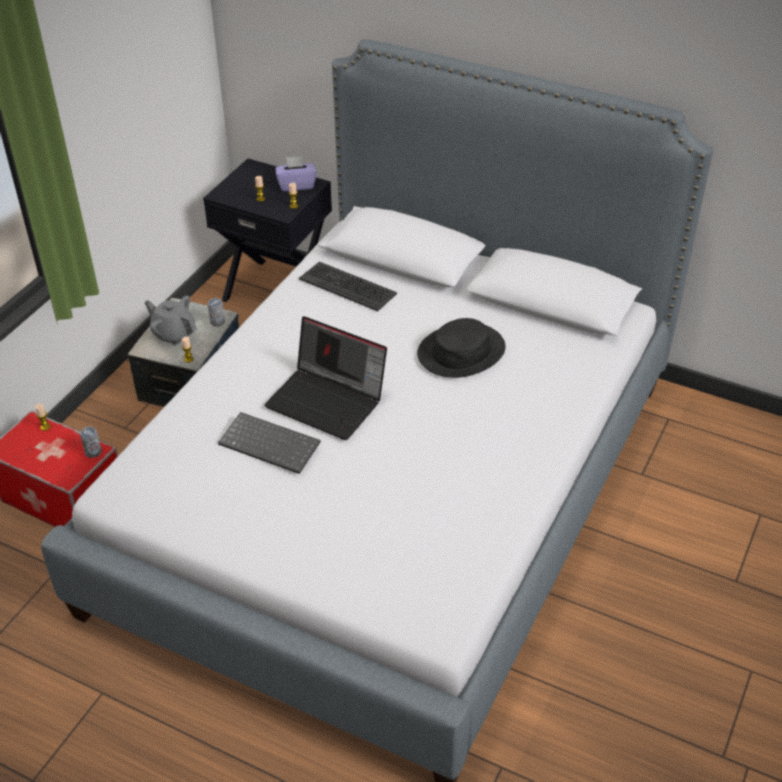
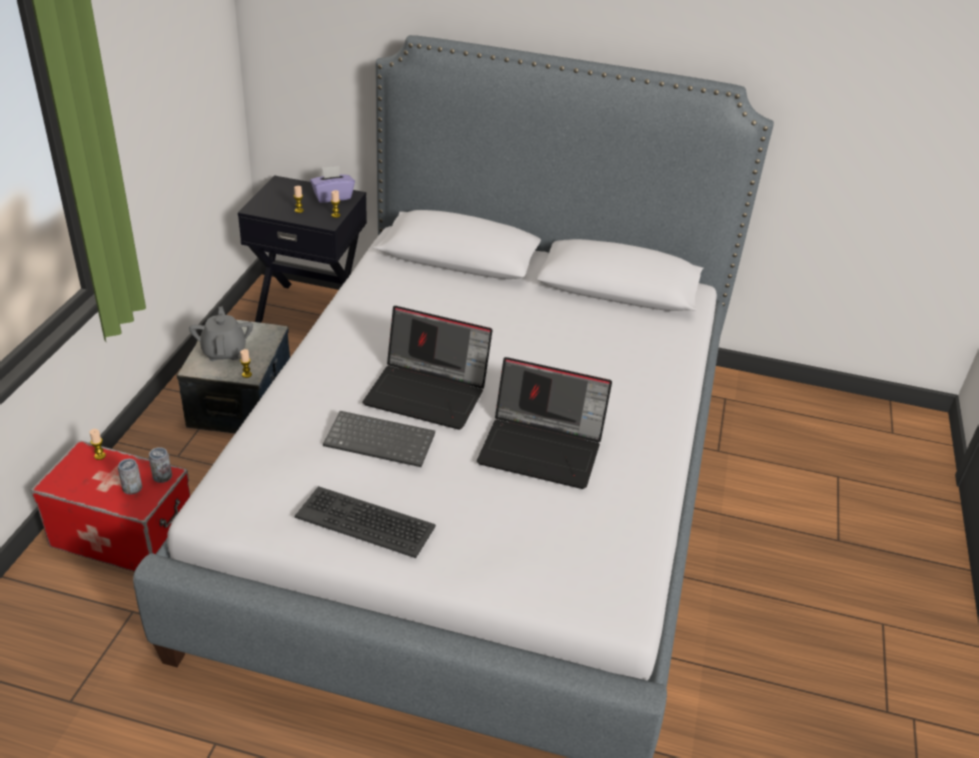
camera: 15 degrees left, 5 degrees down
(174, 334) = (224, 351): grey teapot -> grey teapot turned 60 degrees clockwise
(217, 322) = (269, 337): can -> can (132, 488)
(348, 286) = (413, 285): keyboard -> keyboard (366, 521)
(418, 467) = (543, 449): none -> laptop
(461, 351) = (547, 337): black hat -> none

